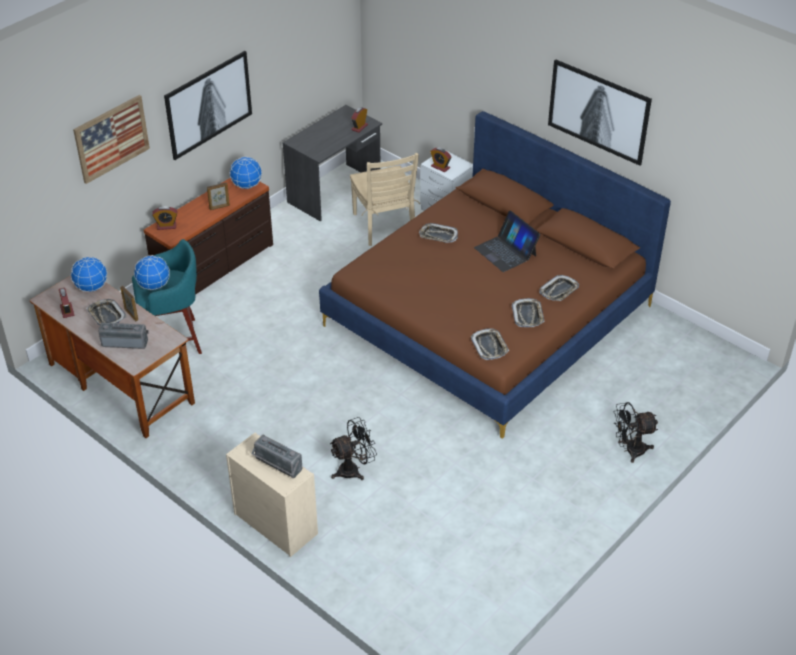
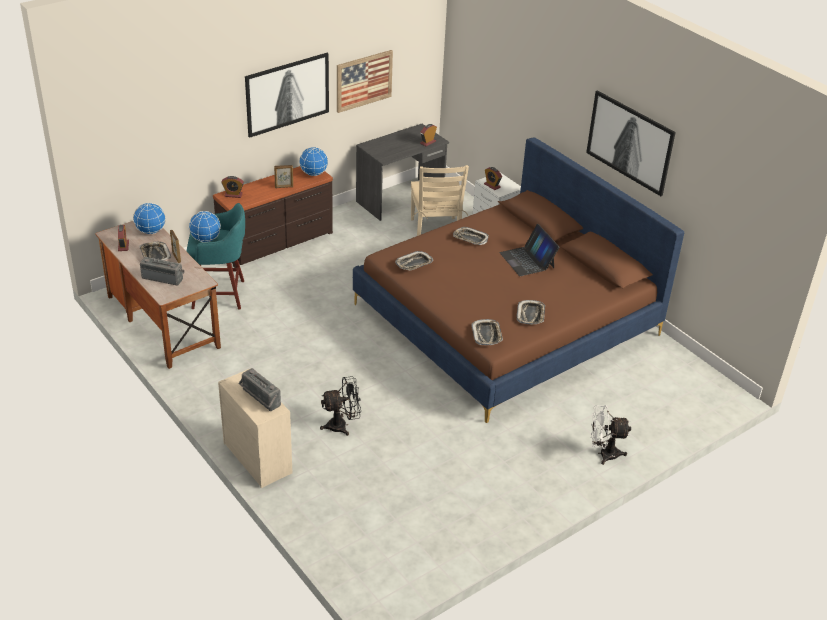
camera: 10 degrees right, 5 degrees down
(111, 138) = (191, 105): picture -> picture (364, 80)
(559, 291) = (566, 299): tray -> tray (414, 264)
(630, 450) = (603, 453): black fan -> white fan

